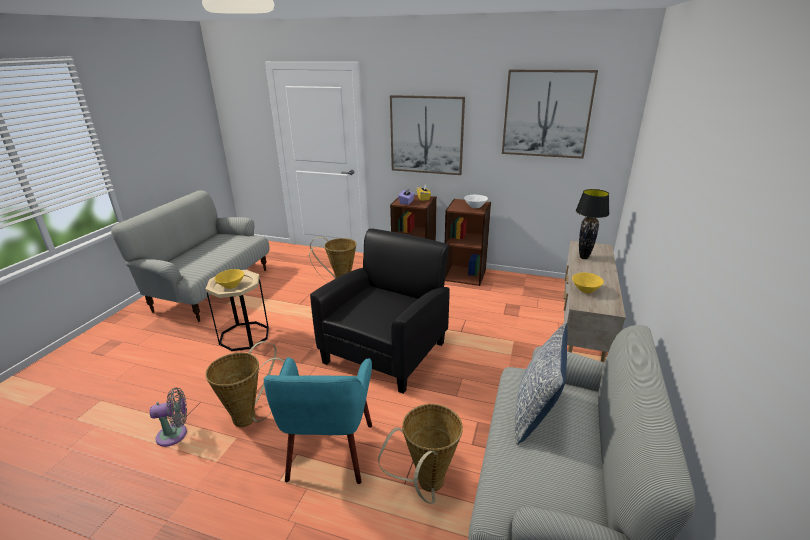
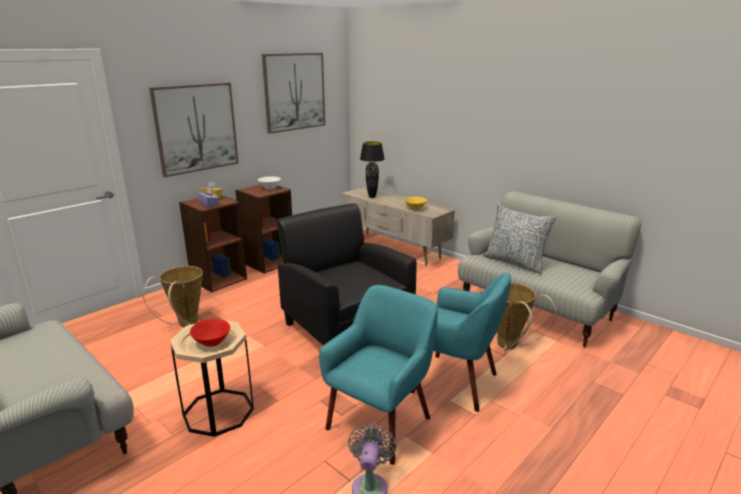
camera: 65 degrees left, 5 degrees down
(231, 286) = (212, 343): yellow bowl -> red bowl
(250, 417) = (380, 423): basket -> turquoise armchair

